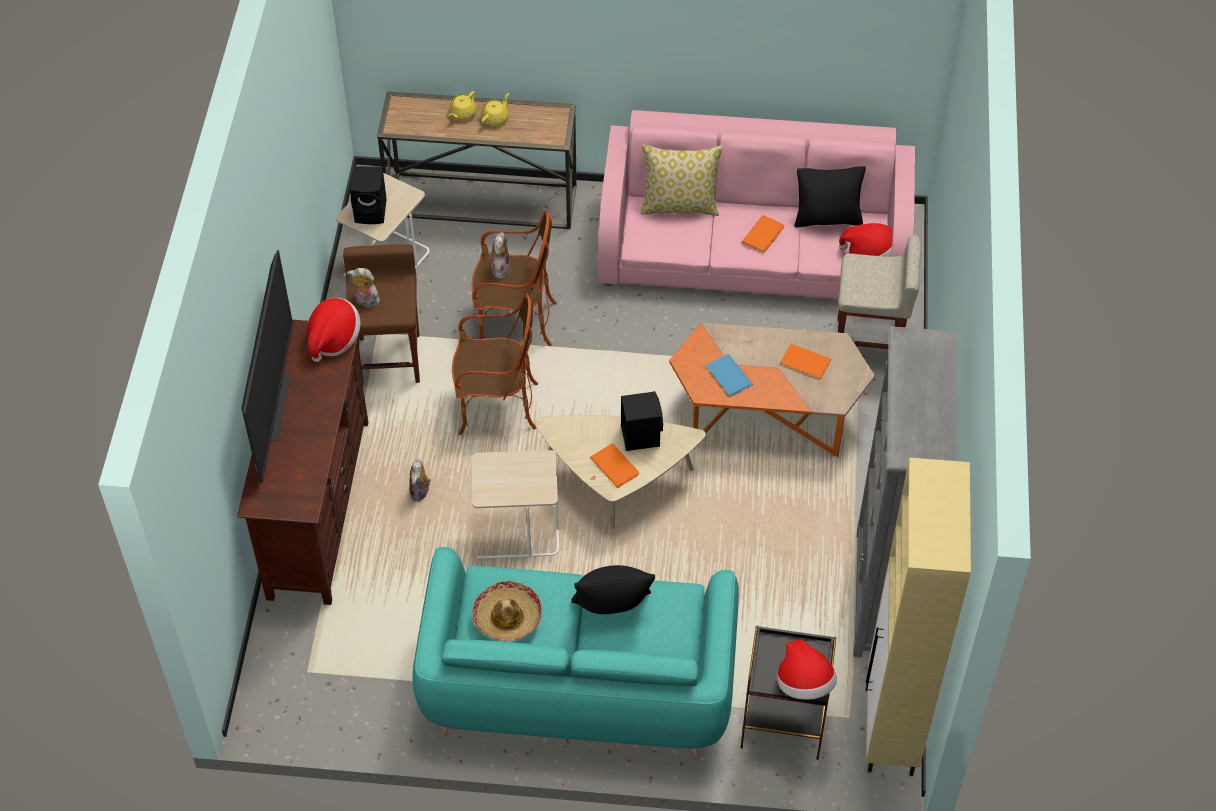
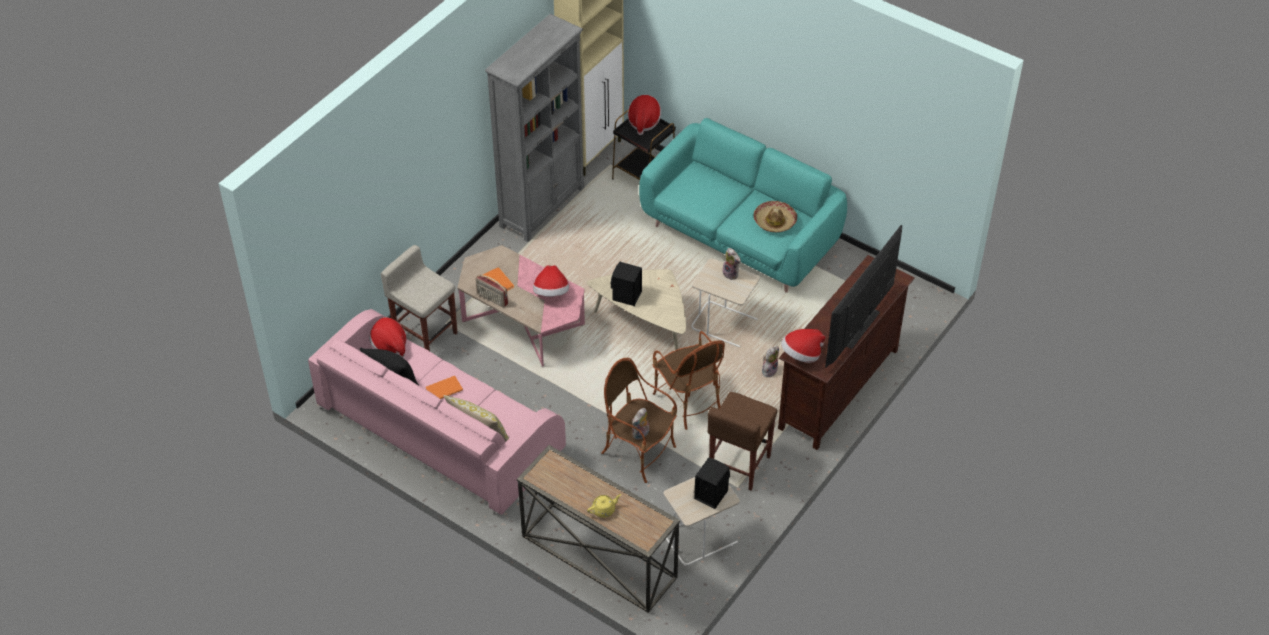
camera: 150 degrees left, 5 degrees down
(365, 301) = (756, 417): plush toy -> plush toy (731, 274)
(495, 118) = (582, 494): yellow teapot -> none
(496, 407) = (688, 402): armchair -> armchair turned 150 degrees counterclockwise
(612, 606) = (713, 204): black pillow -> none
(615, 465) = (654, 287): orange book -> none
(728, 377) = (551, 293): blue book -> hat
(767, 412) = (523, 324): orange coffee table -> pink coffee table
(792, 336) = (492, 299): none -> radio

